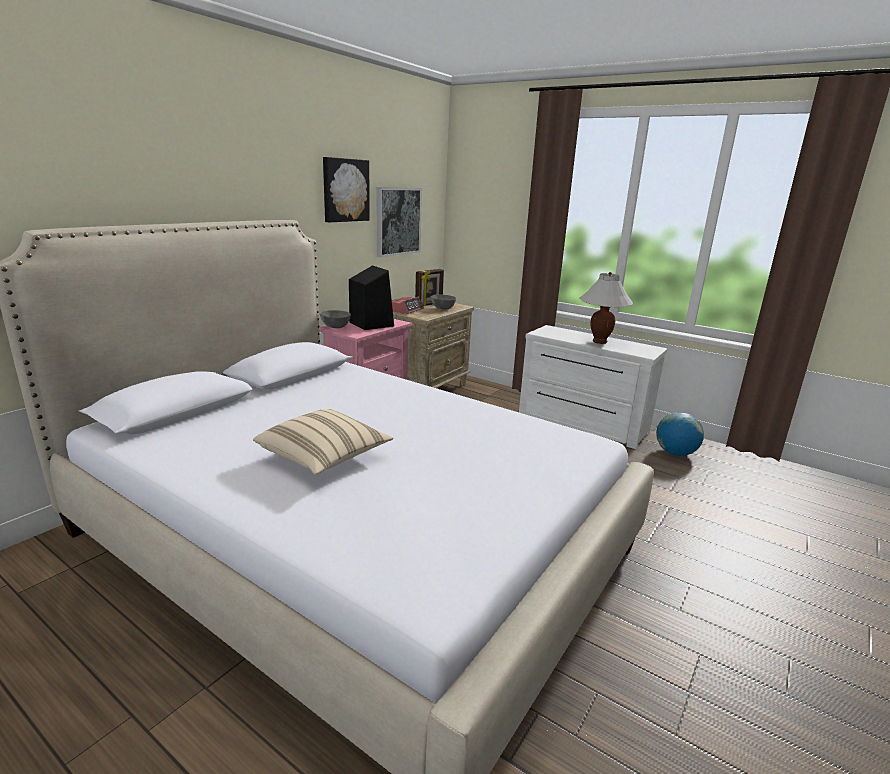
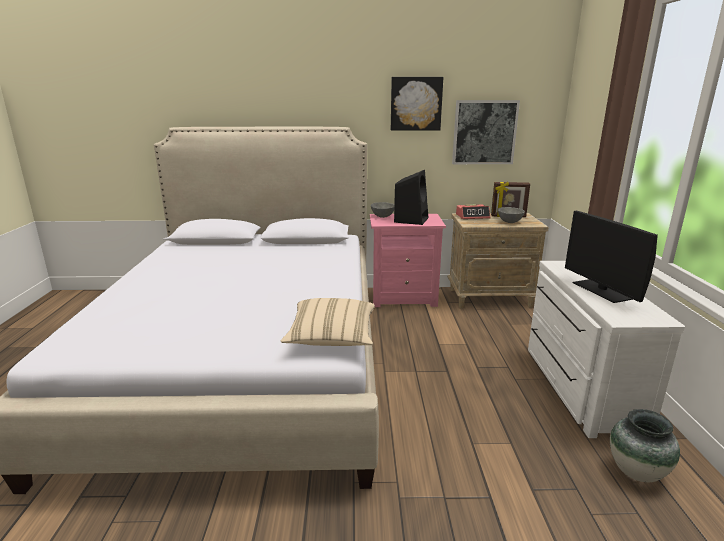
camera: 55 degrees right, 0 degrees up
(324, 457) = (194, 282): beige pillow -> beige pillow (331, 338)
(599, 342) = (601, 290): white table lamp -> monitor
(675, 453) = (636, 471): globe -> vase

